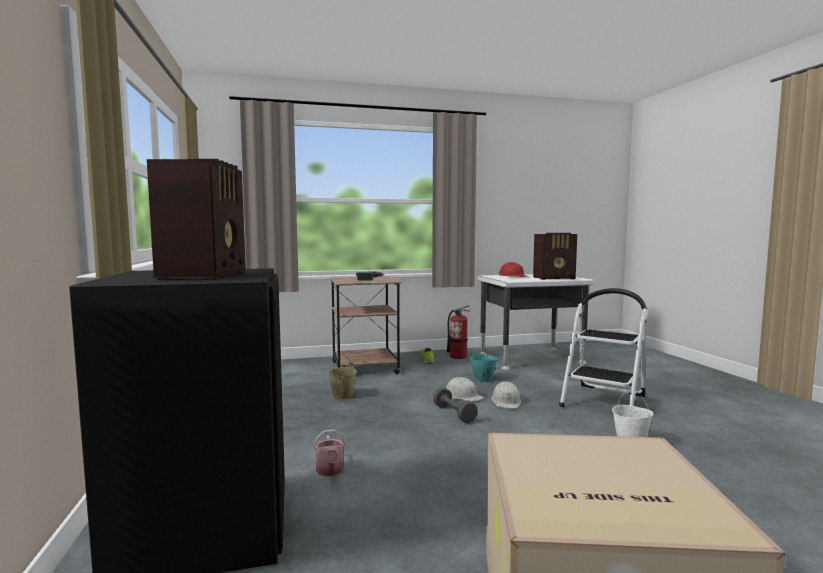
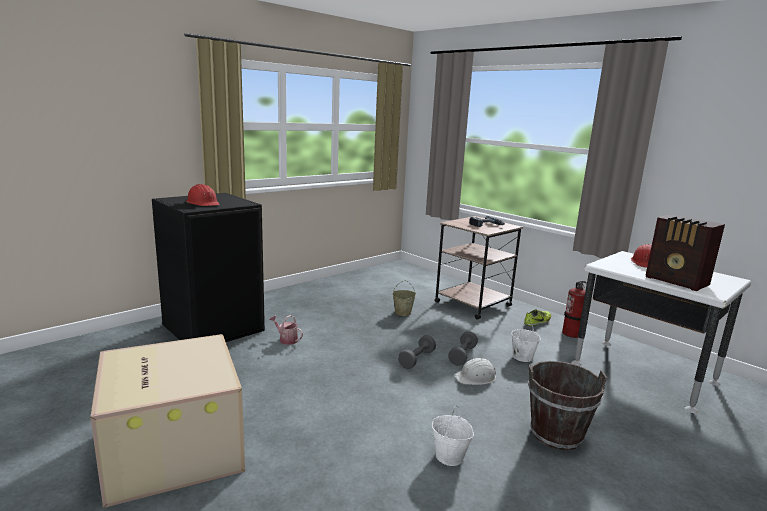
camera: 60 degrees right, 10 degrees up
(206, 275) = (203, 203): radio -> red hard hat
(330, 471) = (286, 339): watering can -> watering can turned 75 degrees clockwise
(462, 396) = (462, 355): white hard hat -> grey dumbbell
(482, 379) = (522, 357): turquoise bucket -> white bucket
(605, 401) = (556, 435): step ladder -> brown bucket

